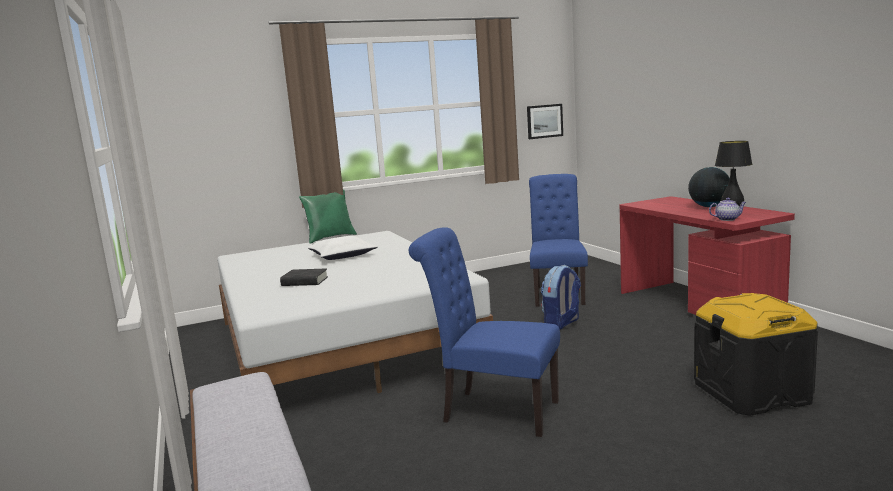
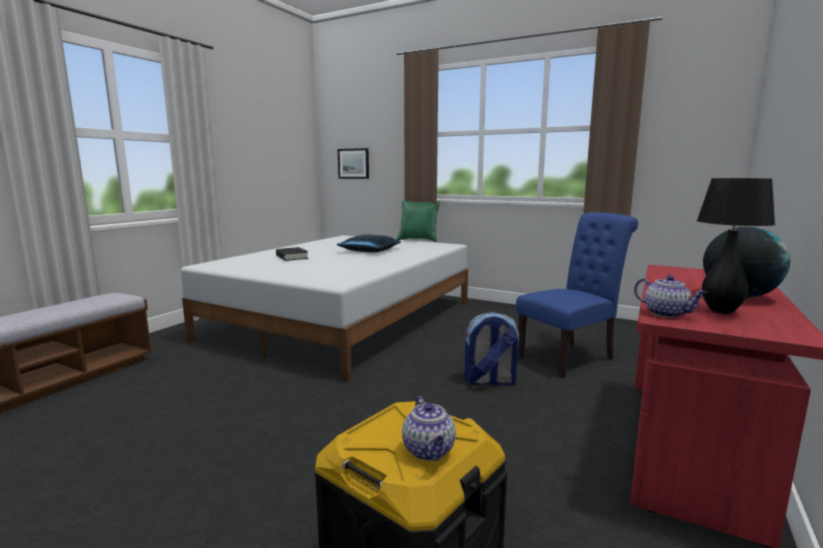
camera: 50 degrees right, 0 degrees up
(343, 256) = (370, 251): white pillow -> blue pillow
(493, 411) = (251, 408): blue chair -> none
(544, 121) = (691, 153): picture -> picture (353, 163)
(773, 304) = (429, 451): none -> teapot

